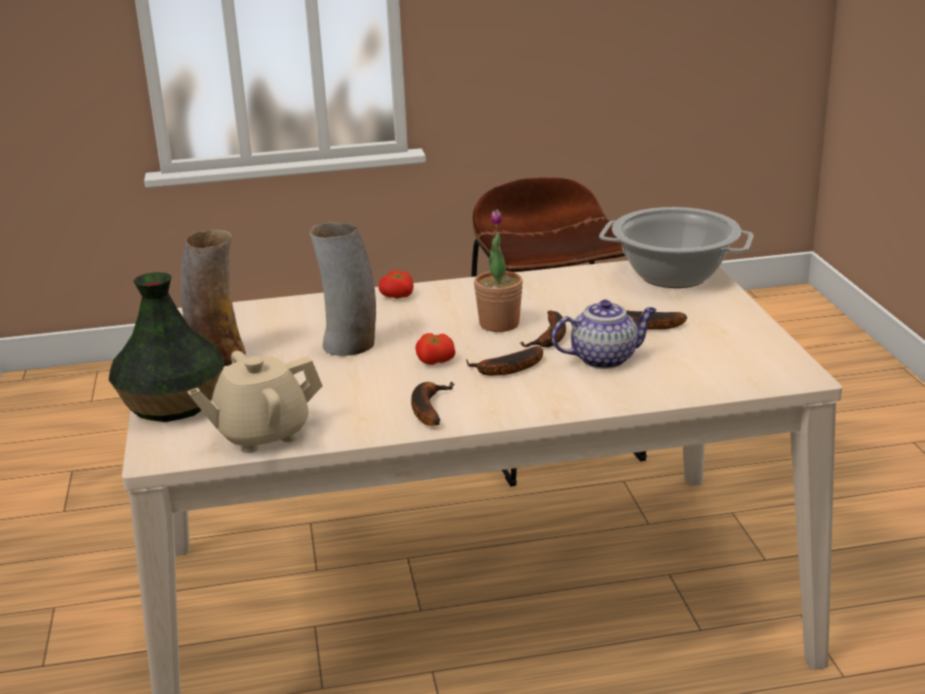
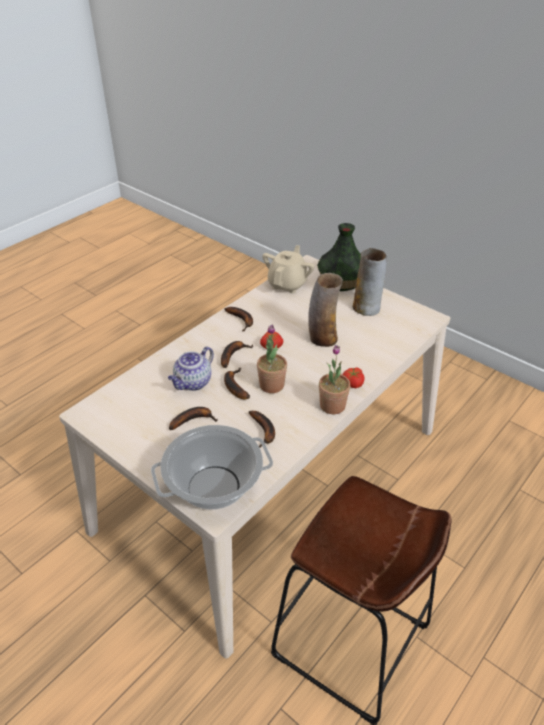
camera: 140 degrees right, 15 degrees up
(455, 288) = (332, 405): none -> potted plant
(567, 293) = (264, 431): none -> banana

